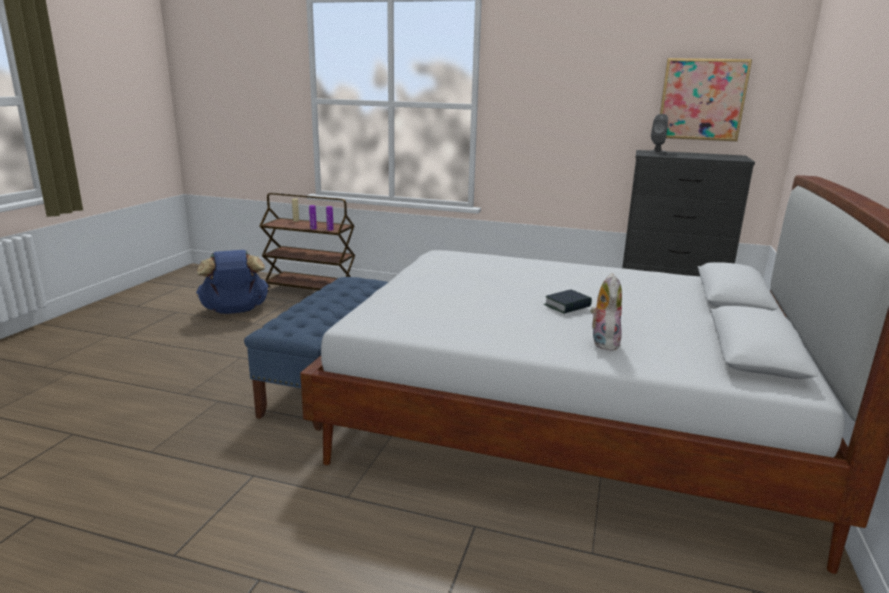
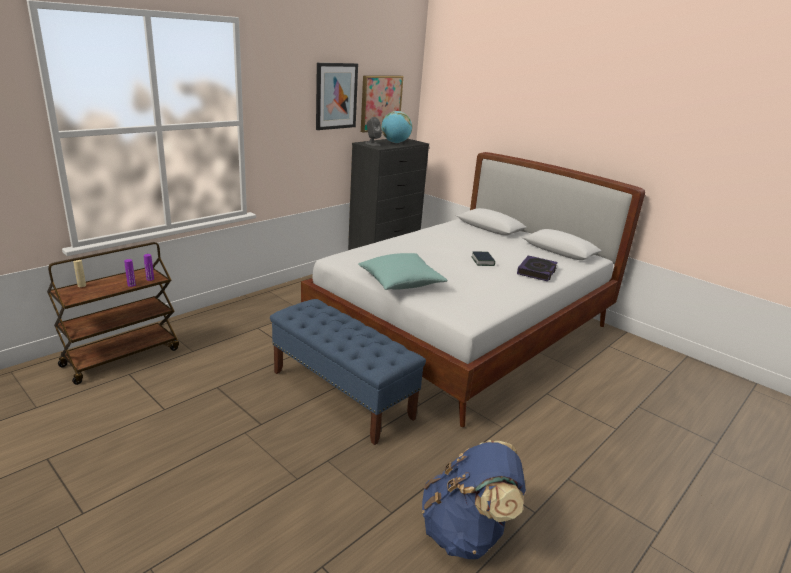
camera: 65 degrees left, 5 degrees up
(235, 311) = (111, 414): blue backpack -> blue backpack (466, 532)
(420, 281) = (401, 282): none -> turquoise pillow
(603, 342) = (537, 271): plush toy -> book
(614, 85) = (336, 96): none -> picture
(698, 155) = (395, 143): none -> globe

